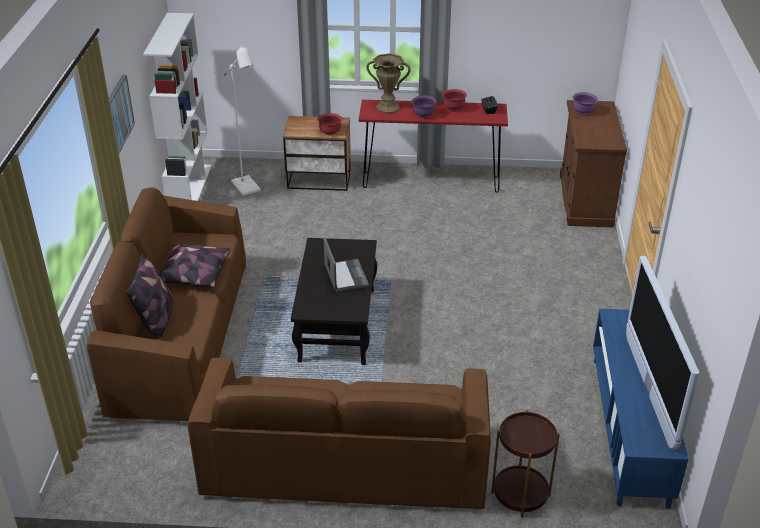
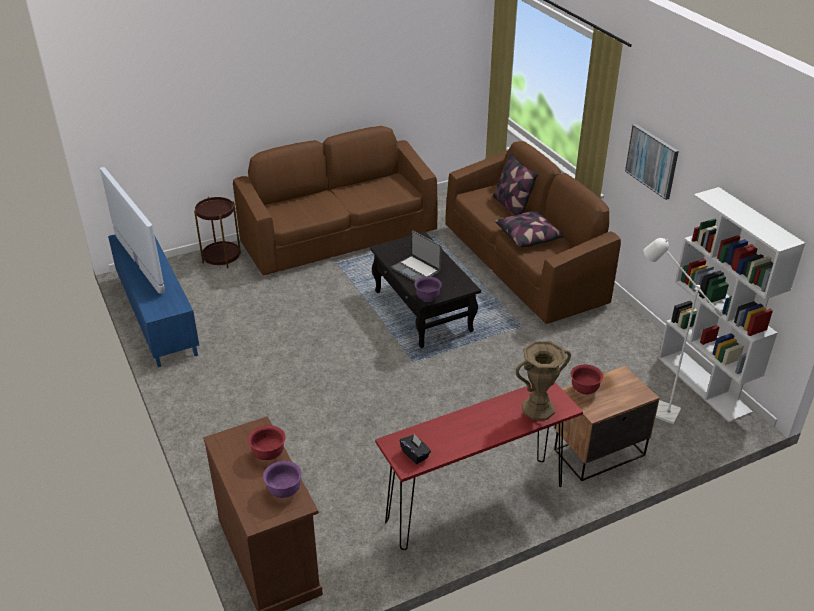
camera: 150 degrees right, 0 degrees up
(423, 115) = (486, 413): purple bowl -> purple bowl (427, 298)
(453, 108) = (460, 440): red bowl -> red bowl (268, 454)

